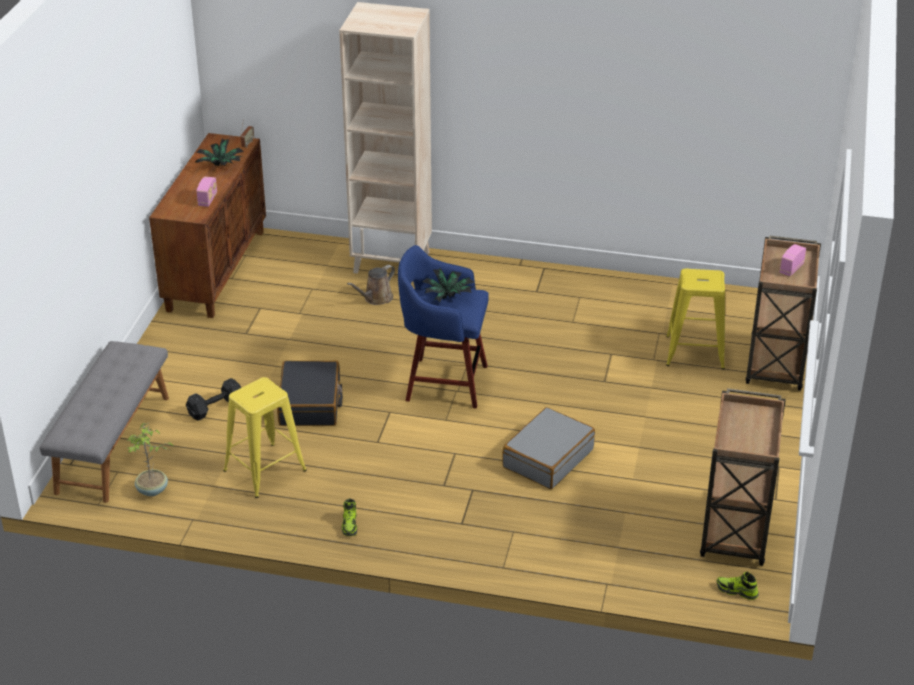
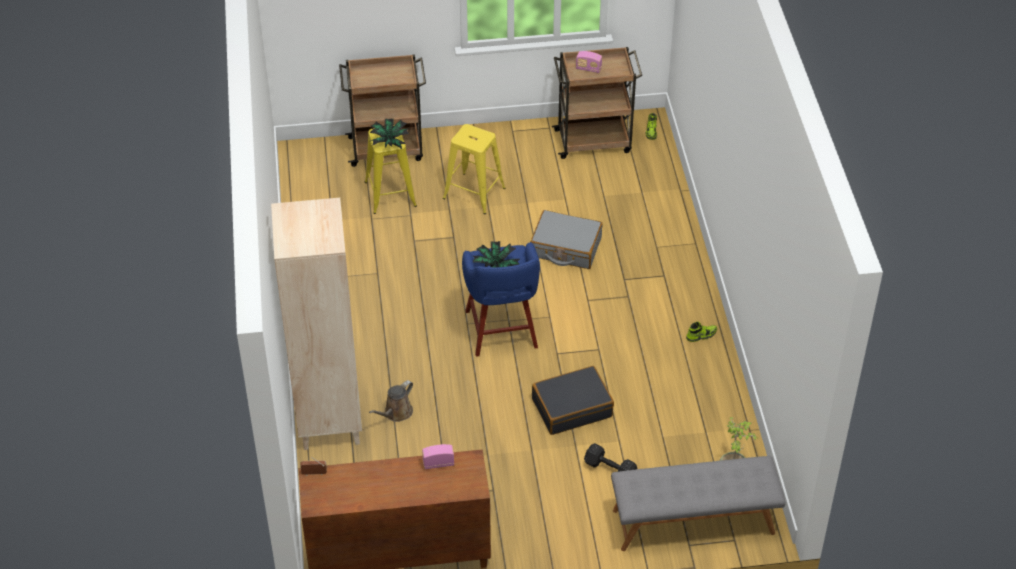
camera: 110 degrees left, 10 degrees up
(220, 166) = (369, 478): potted plant -> potted plant (389, 141)
(265, 470) = (670, 407): yellow stool -> yellow stool (474, 193)
(376, 298) = (396, 413): brown watering can -> brown watering can turned 105 degrees clockwise
(791, 269) = (382, 75): radio -> radio (588, 69)

